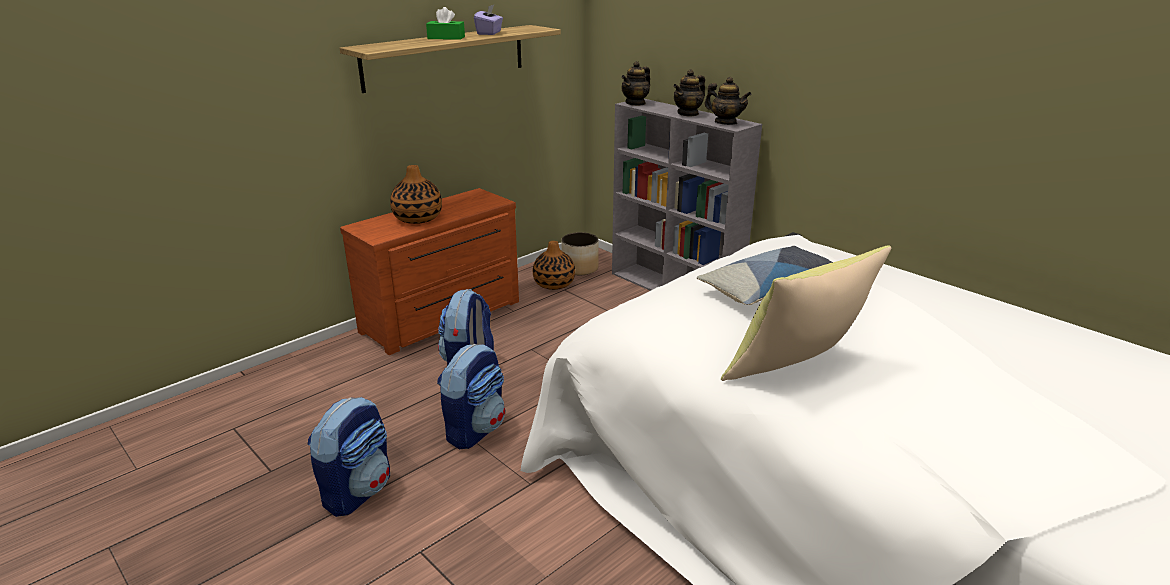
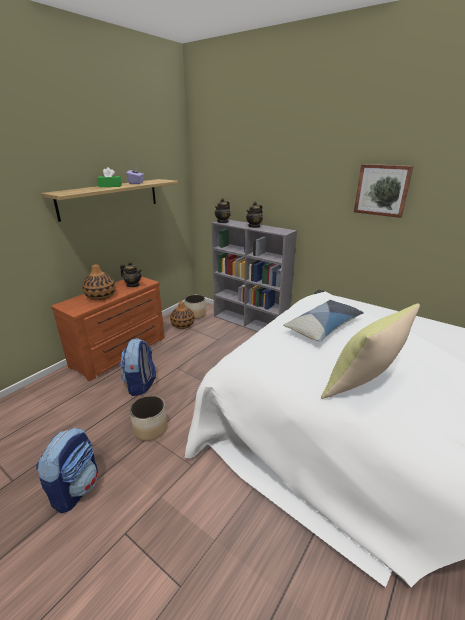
camera: 10 degrees left, 0 degrees up
(475, 429) = (150, 428): backpack -> planter
(725, 123) = (277, 230): teapot -> teapot (133, 285)
(906, 58) = (382, 190): none -> picture

